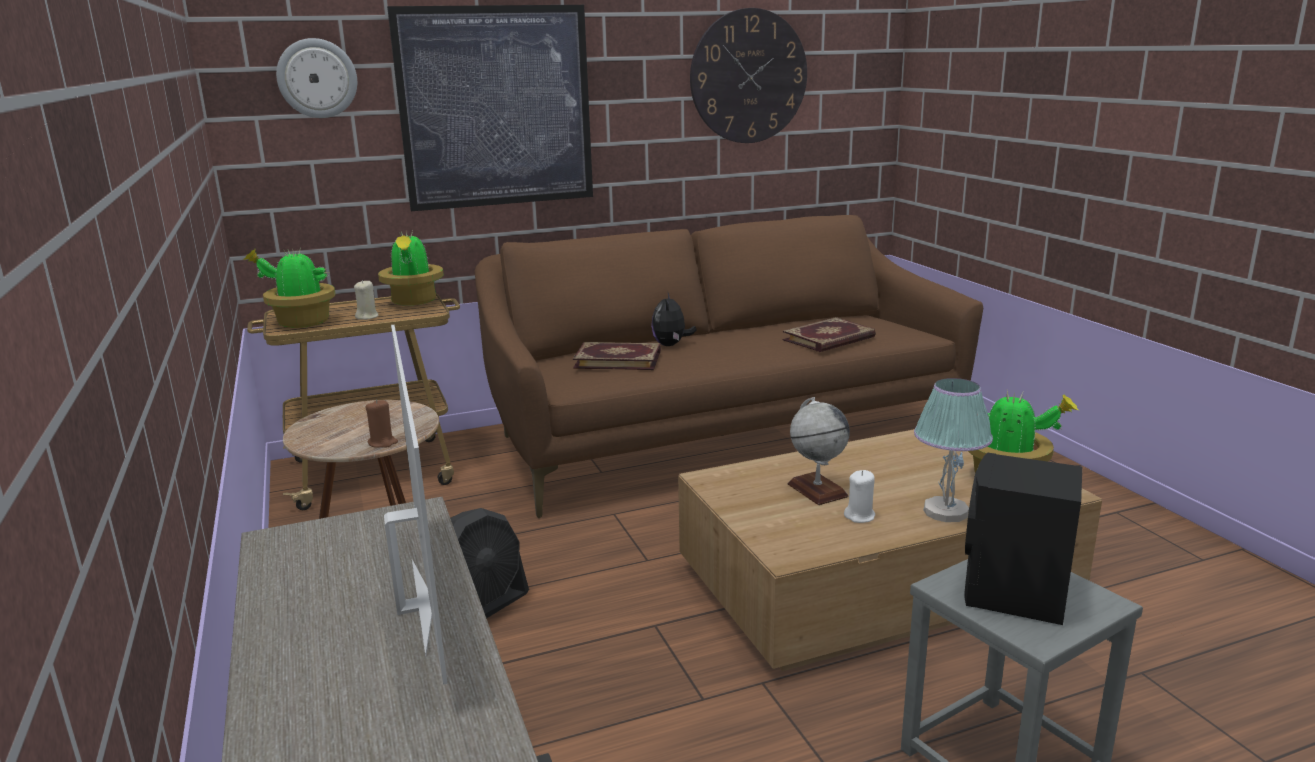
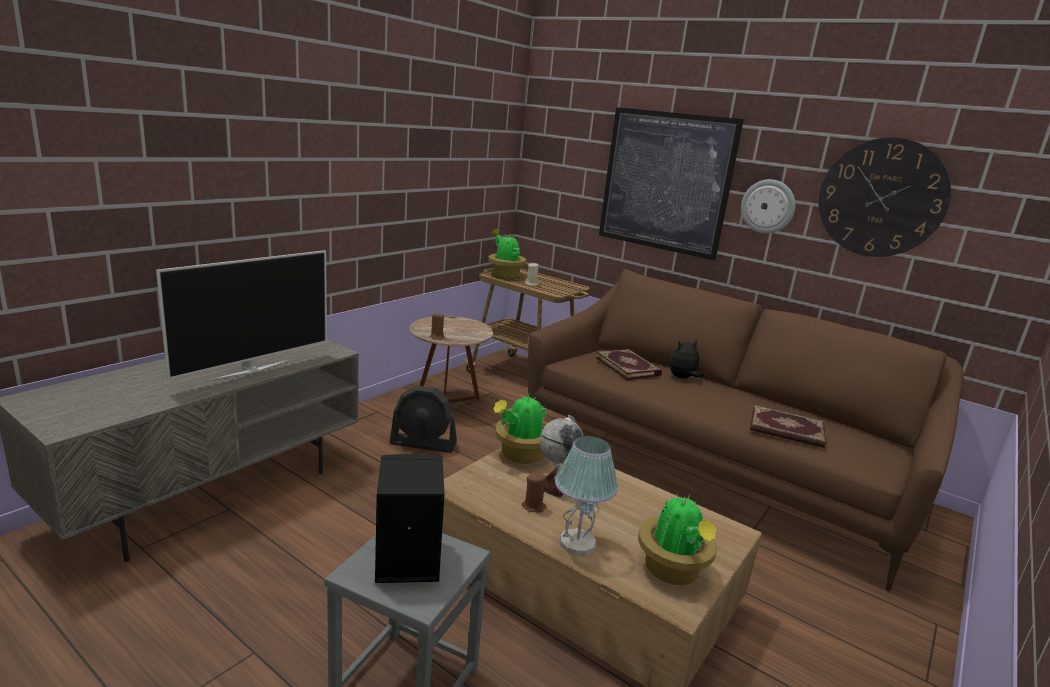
camera: 55 degrees right, 0 degrees up
(317, 78) = (572, 145): wall clock -> wall clock (768, 206)
(414, 301) = (567, 287): potted plant -> potted plant (520, 455)
(860, 516) = (534, 506): white candle -> brown candle

